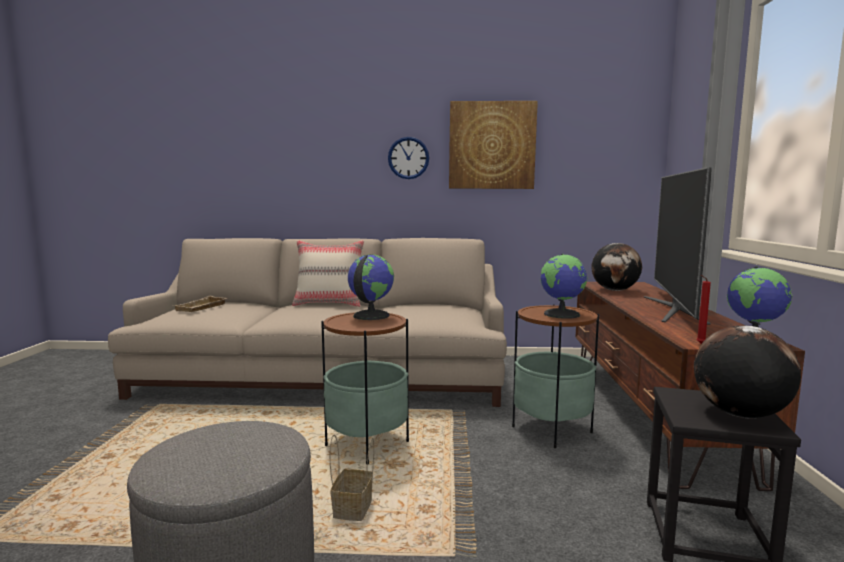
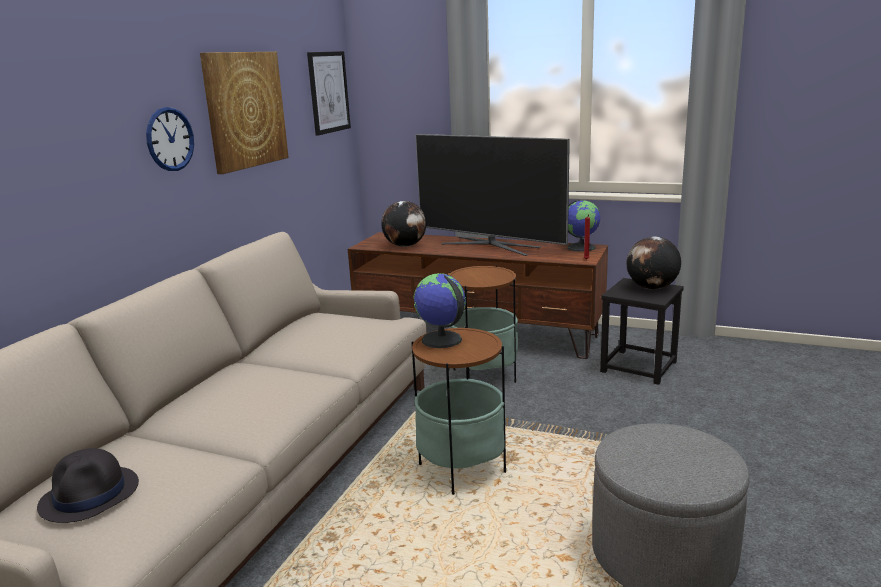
camera: 70 degrees left, 10 degrees up
(202, 308) = (90, 495): beige tray -> black hat
(329, 304) = (205, 384): beige pillow -> none
(353, 509) = (580, 487): basket -> none
(562, 314) = (485, 275): globe -> none
(620, 139) = (328, 92): none -> picture

